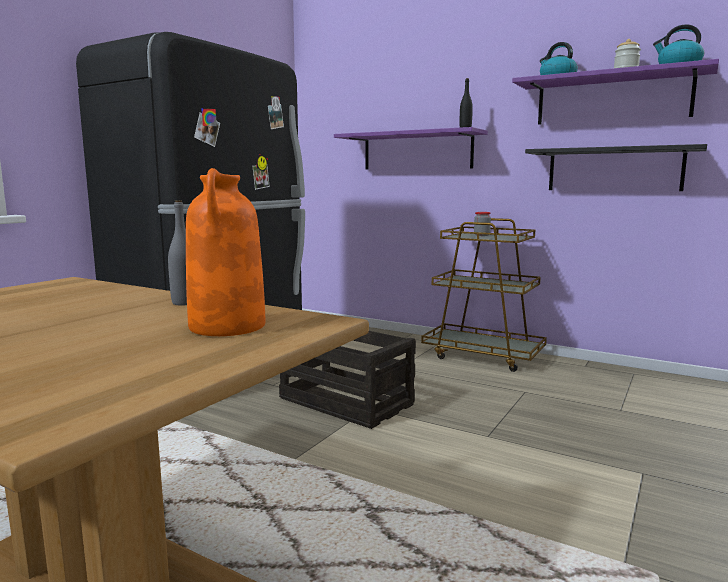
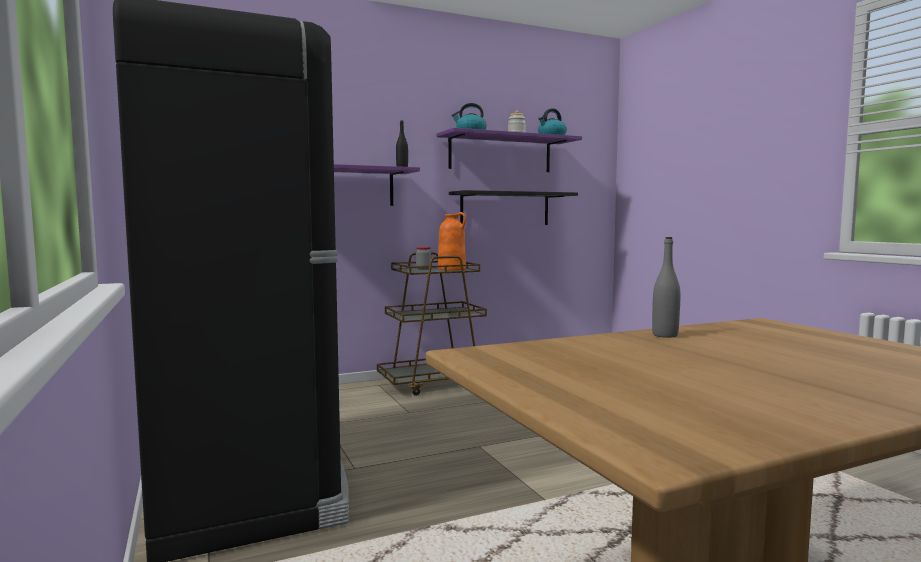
camera: 55 degrees left, 5 degrees down
(228, 327) = (775, 335): orange vase -> orange vase (452, 269)
(344, 401) = (450, 450): crate -> none

